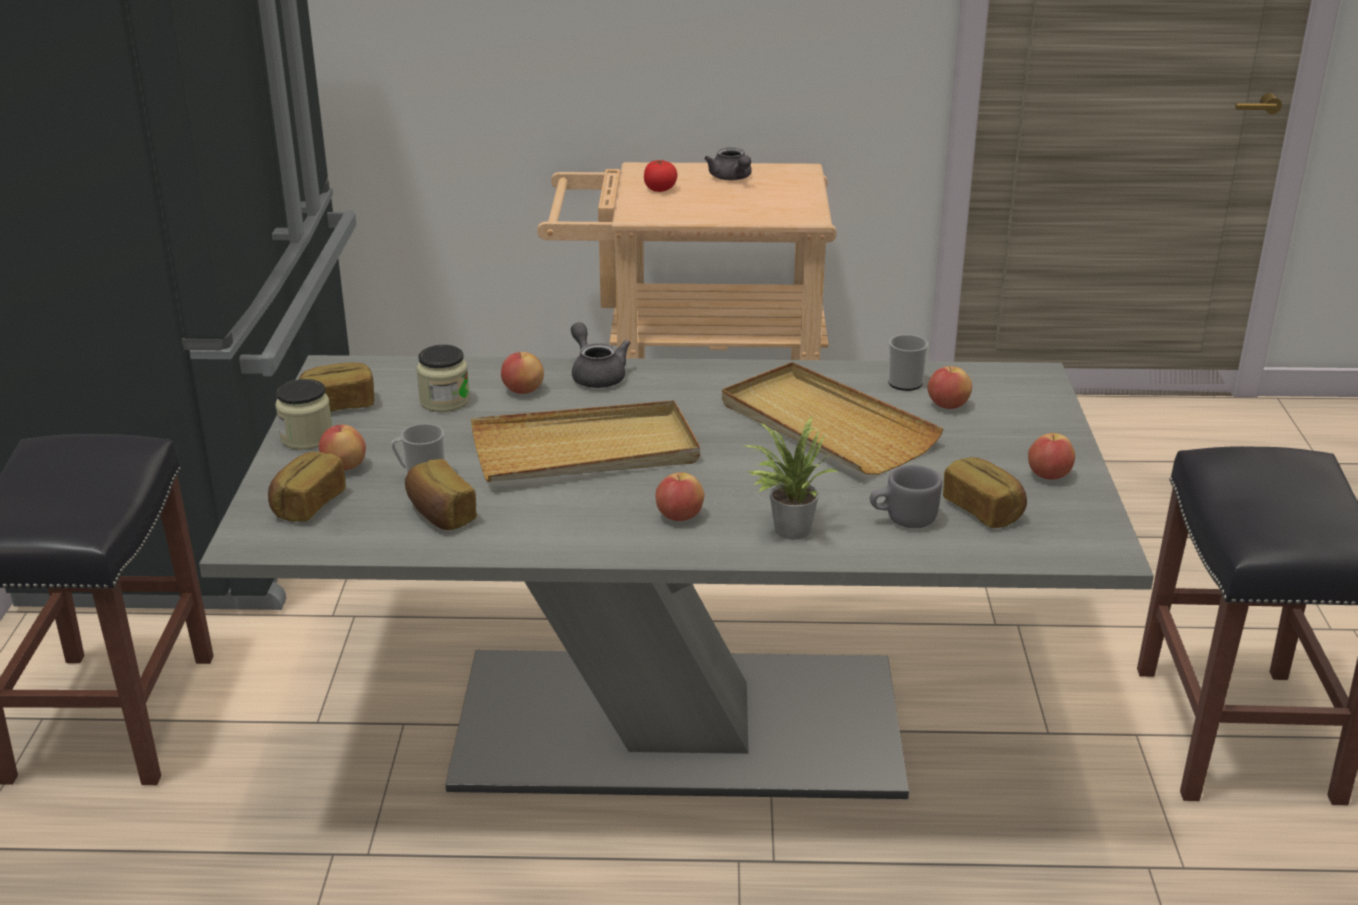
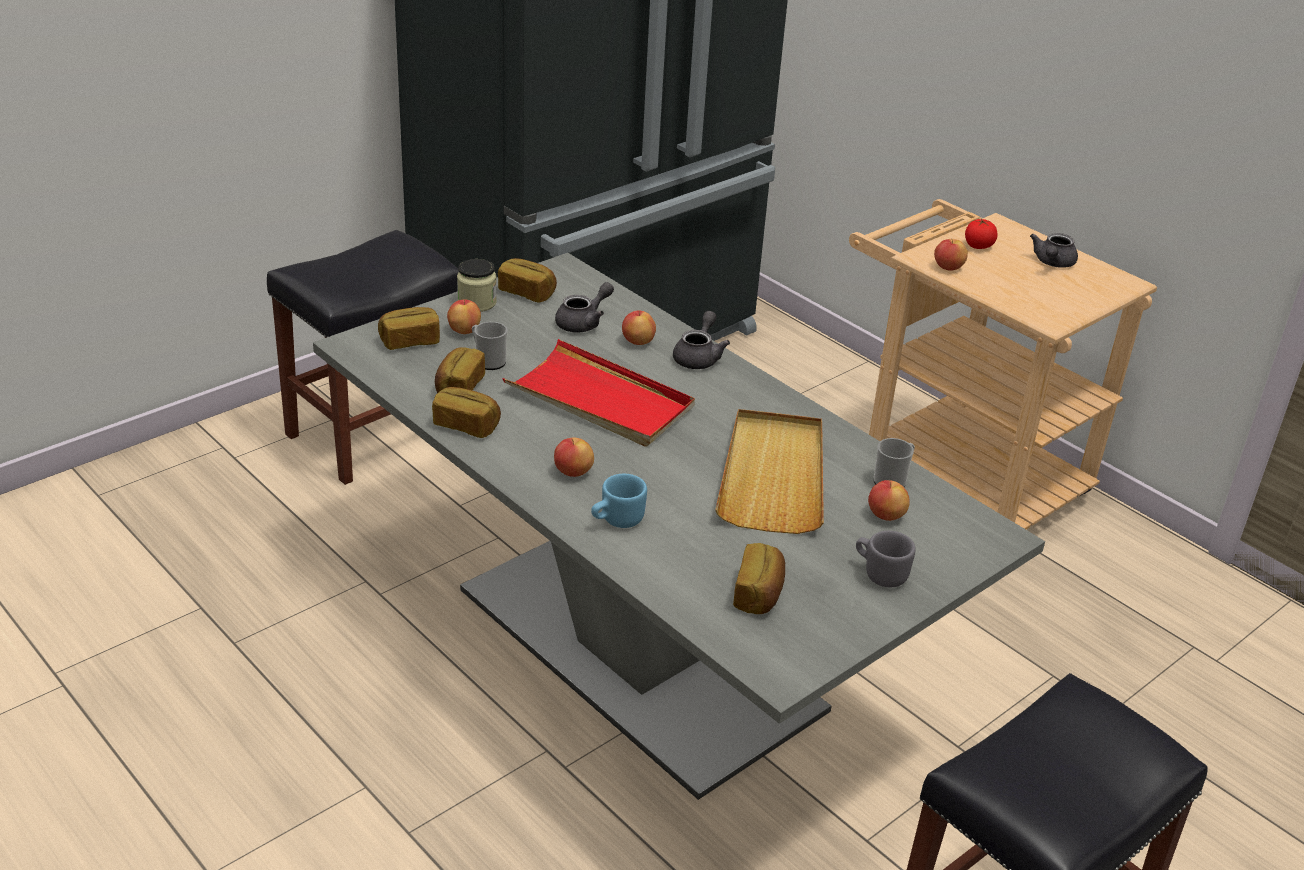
camera: 45 degrees right, 5 degrees up
(444, 401) = (583, 323): jar -> grey teapot
(512, 538) = (466, 425): none -> bread
(586, 451) = (600, 400): beige tray -> red tray
(787, 529) = (616, 520): potted plant -> blue mug
(902, 519) = (695, 563): grey mug -> grey mug (880, 573)
(1049, 475) = (853, 605): apple -> apple (948, 268)

